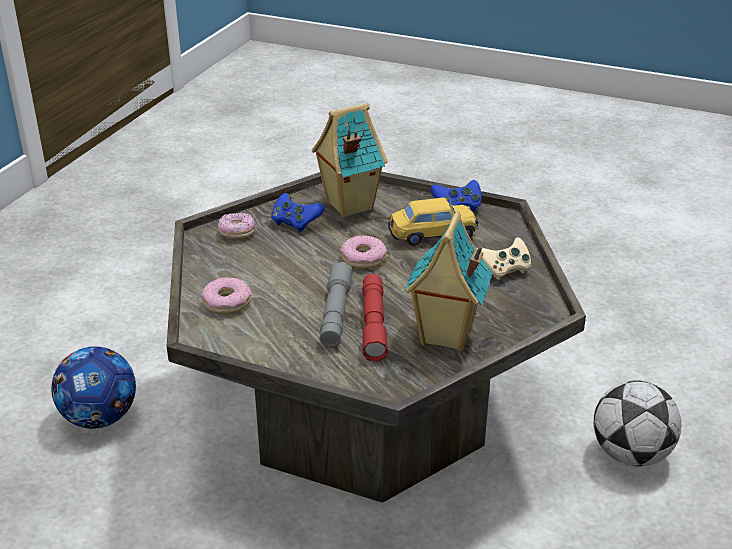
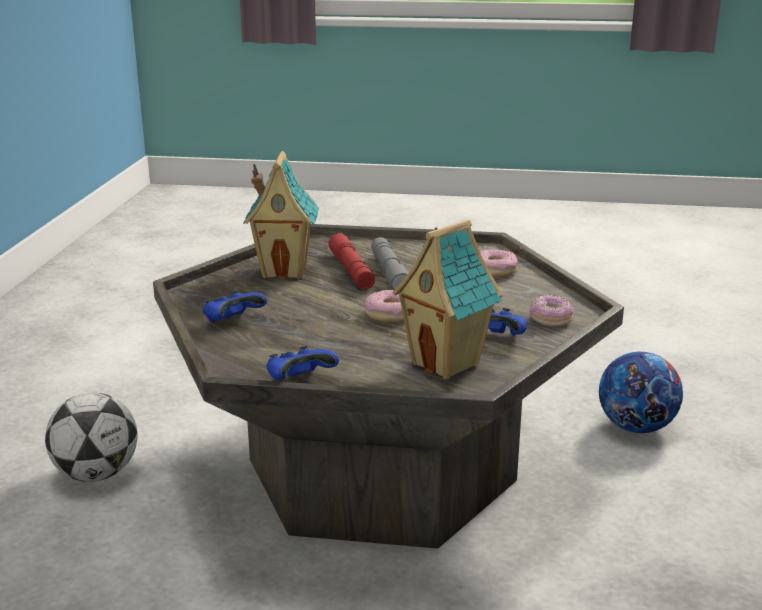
camera: 165 degrees right, 10 degrees down
(432, 235) = (322, 344): toy car -> none
(503, 270) = (232, 321): beige game controller -> blue game controller

